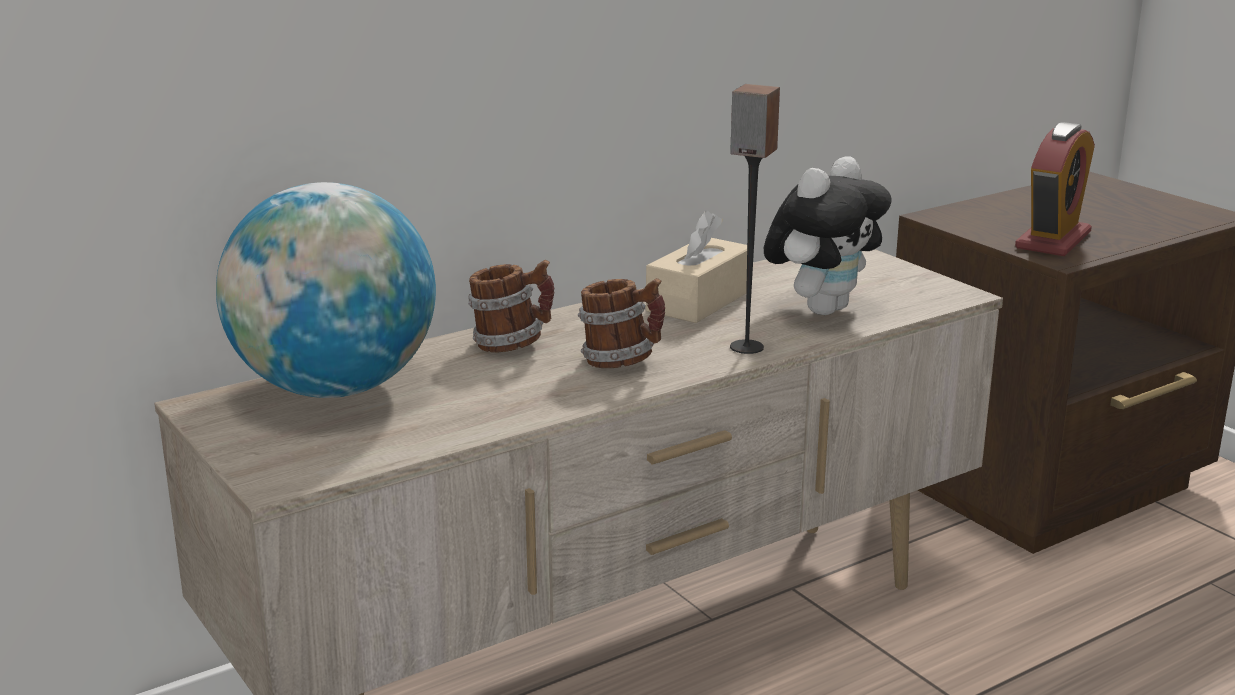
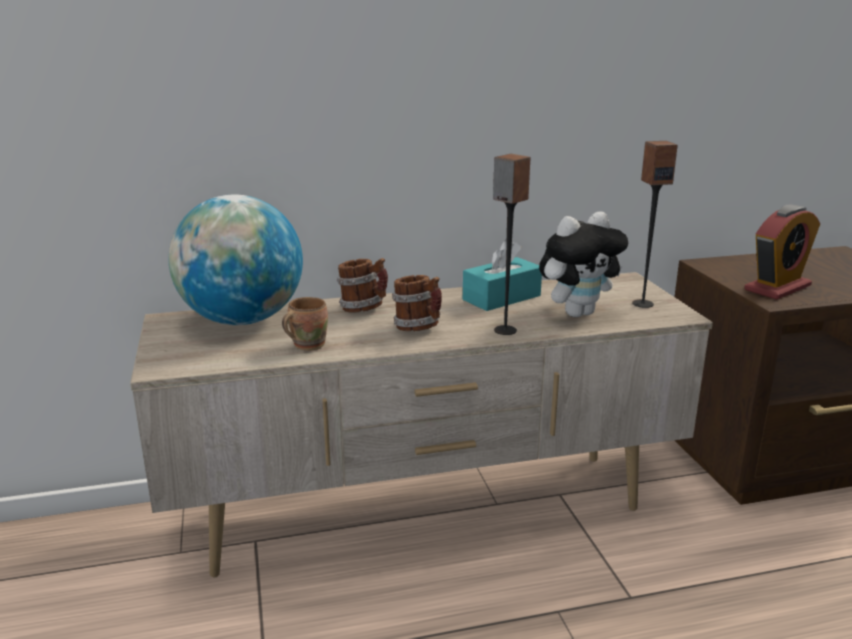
camera: 20 degrees right, 0 degrees up
(477, 410) = (306, 345): none -> brown mug
(699, 301) = (501, 298): beige tissue box -> turquoise tissue box
(896, 284) = (642, 303): none -> speaker

